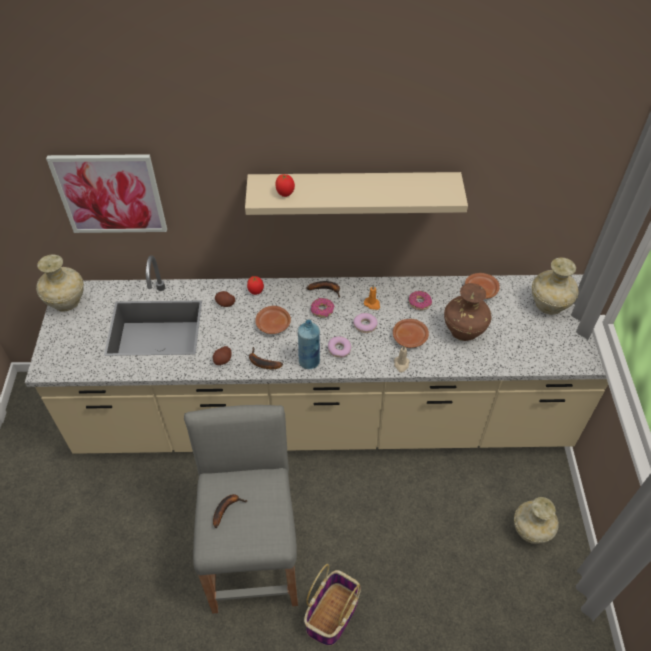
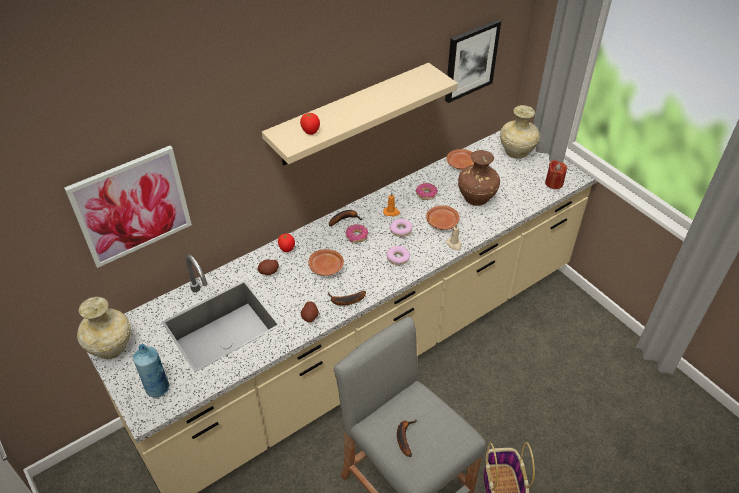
camera: 35 degrees left, 5 degrees down
(309, 361) = (383, 279): blue bottle -> blue bottle (157, 388)
(521, 188) = (470, 60): none -> picture
(531, 531) = (585, 340): beige vase -> none
(558, 356) = (554, 183): none -> red candle

